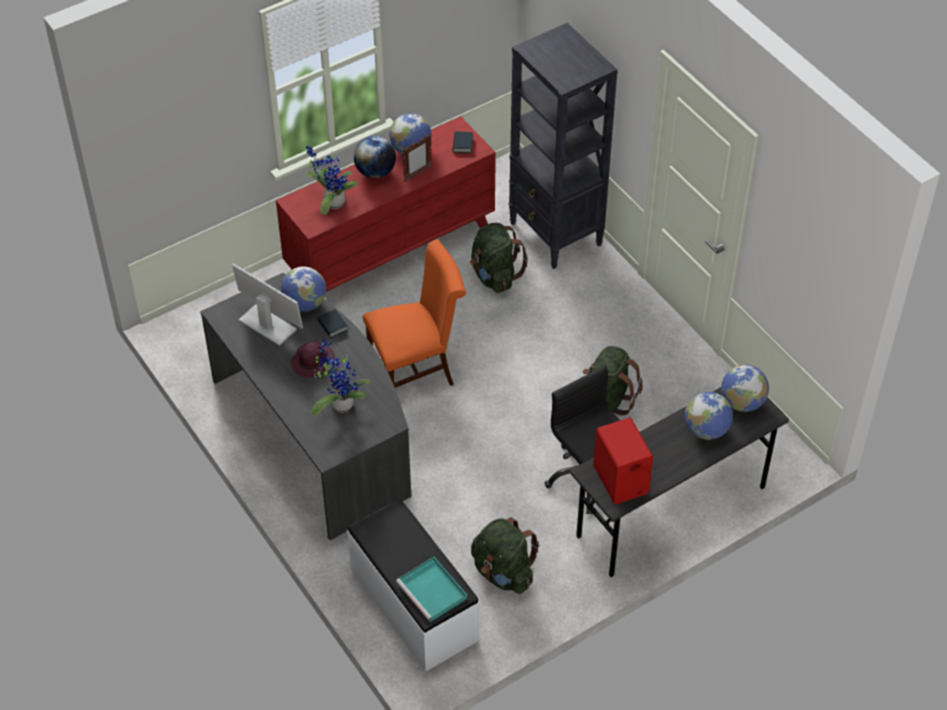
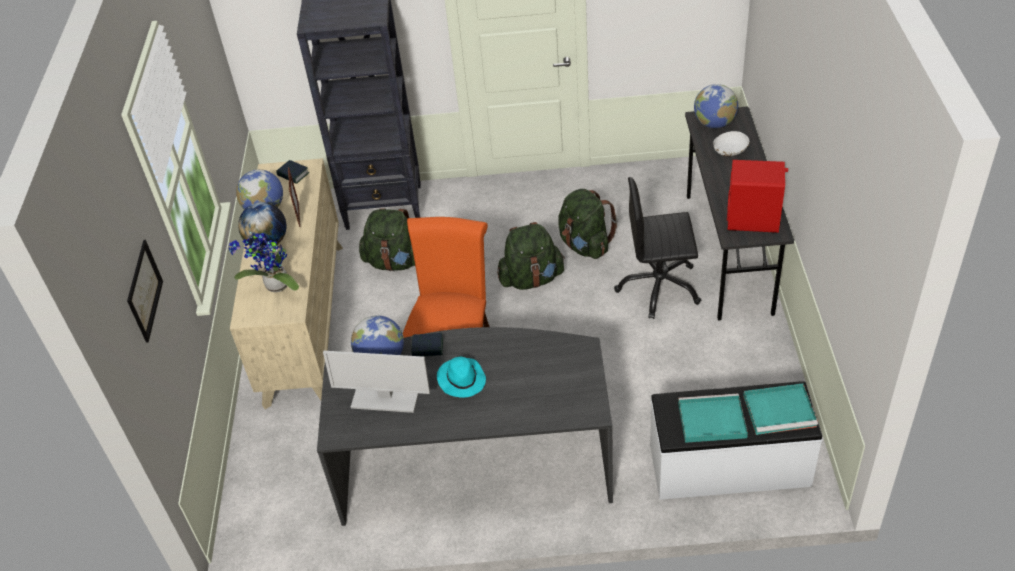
camera: 55 degrees left, 5 degrees down
(191, 124) = (144, 290): none -> picture
(268, 325) = (384, 398): monitor -> monitor turned 150 degrees counterclockwise
(313, 361) = (461, 379): purple hat -> turquoise hat
(340, 403) = (531, 378): potted plant -> none
(391, 252) = (304, 321): red dresser -> beige dresser
(394, 547) = (710, 421): none -> turquoise tray
(503, 572) = (728, 384): green backpack -> green backpack (531, 279)
(706, 430) = (730, 152): globe -> white bowl

